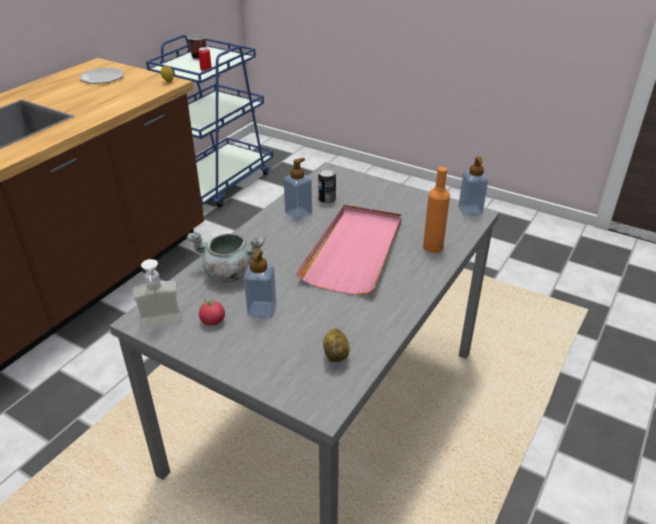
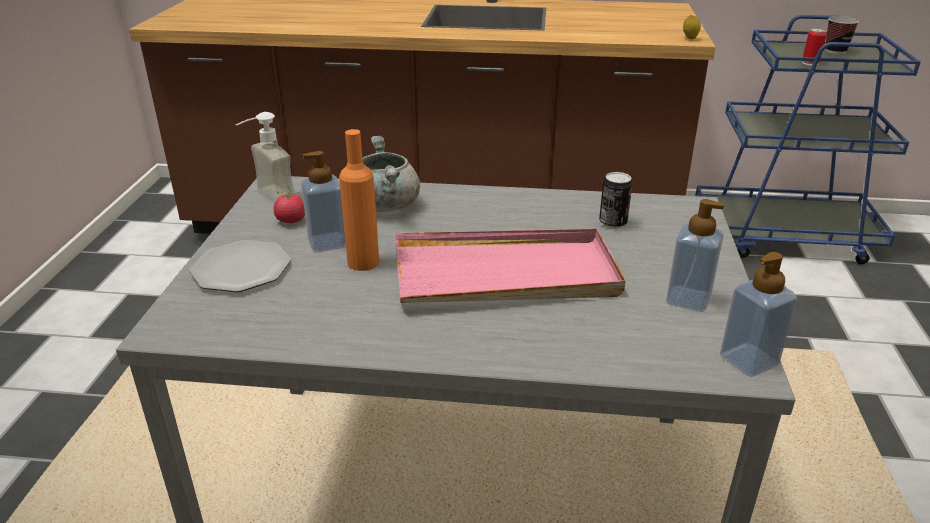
camera: 65 degrees right, 5 degrees down
(102, 77) = (645, 16): plate -> plate (242, 269)
(298, 214) = (554, 212): soap dispenser -> soap dispenser (688, 299)
(336, 354) = (267, 314): potato -> none
(432, 247) = (585, 341): orange bottle -> orange bottle (363, 262)

